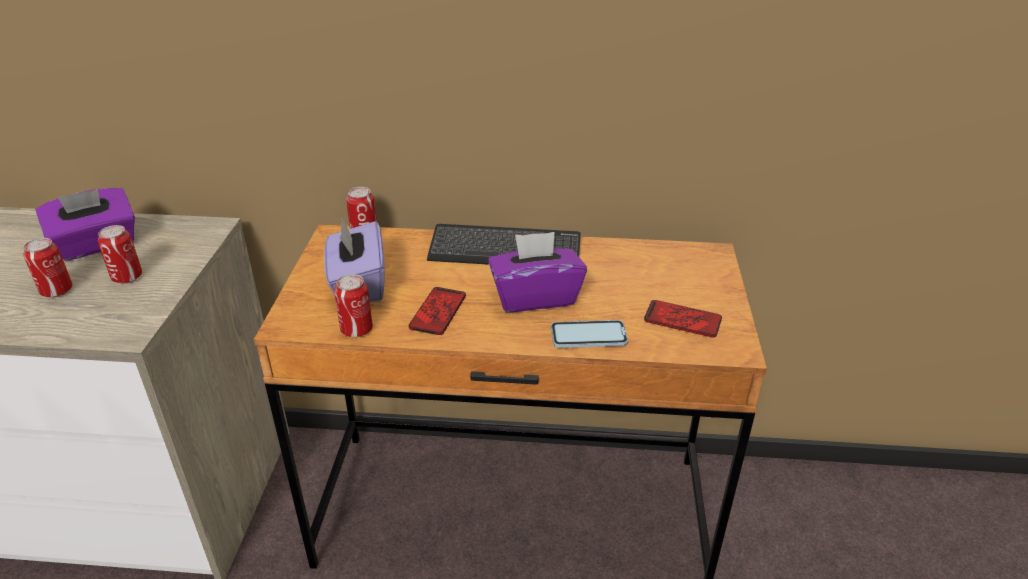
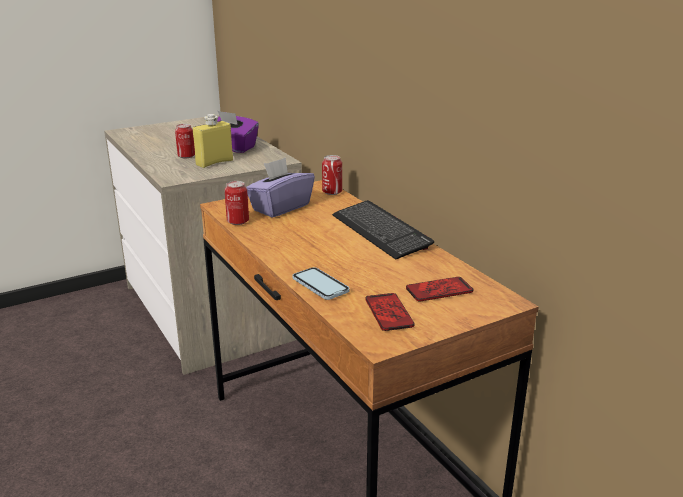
camera: 55 degrees right, 10 degrees down
(127, 277) = (214, 163): can -> yellow bottle
(438, 312) = (283, 235): phone -> phone (439, 290)
(535, 296) = (341, 256): purple tissue box -> none

